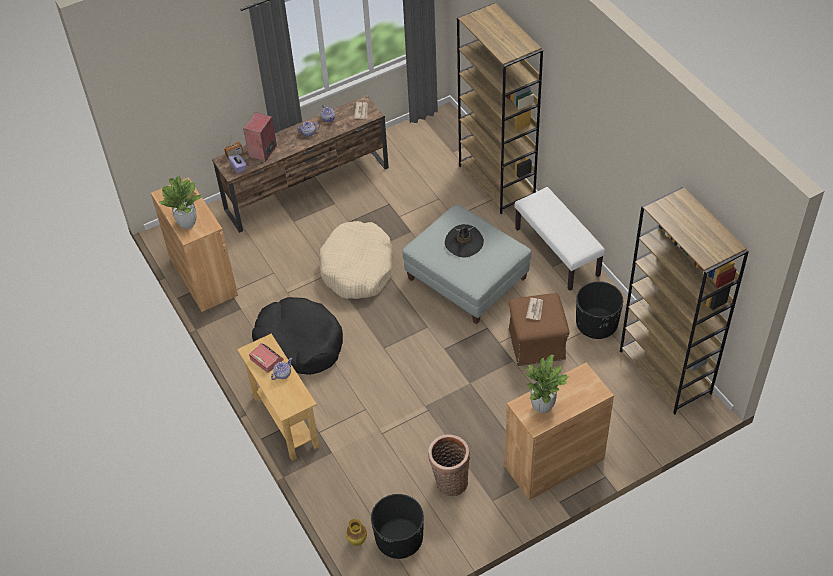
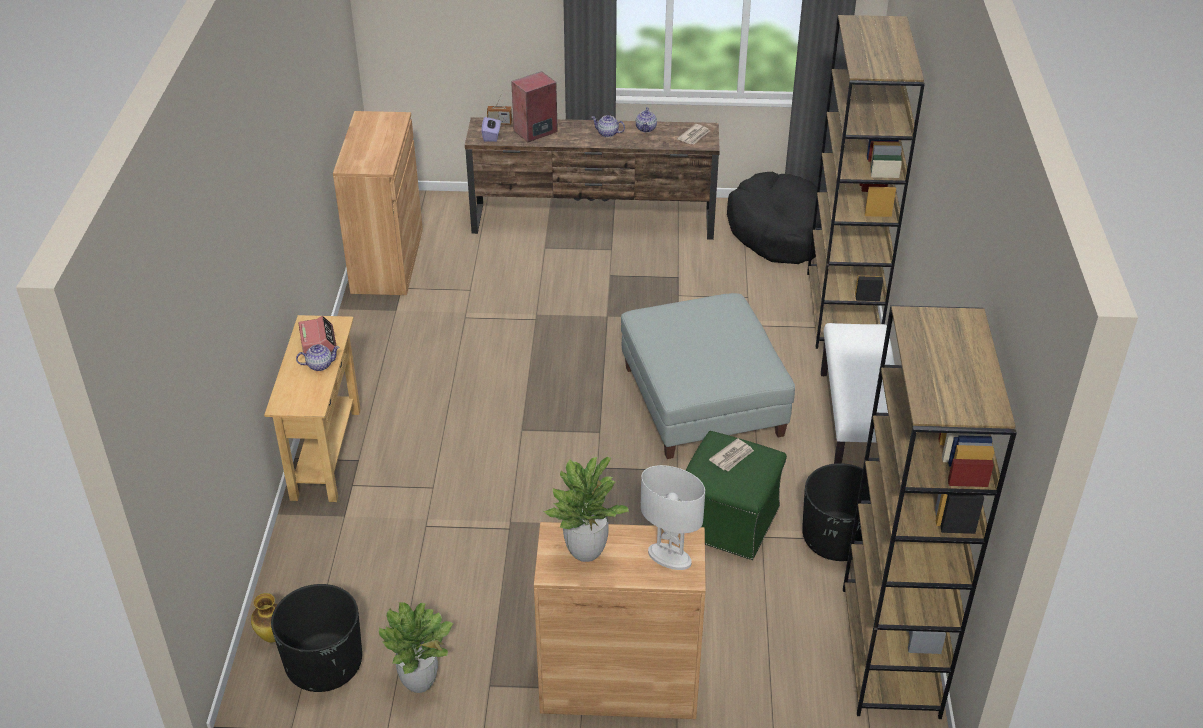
camera: 30 degrees right, 10 degrees down
(187, 223) = (360, 154): potted plant -> potted plant (419, 682)
(299, 343) = (426, 377): black dog bed -> black dog bed (780, 231)
(358, 268) = (573, 329): beige dog bed -> none
(449, 481) = (455, 630): basket -> none
(464, 242) = (706, 336): black hat -> none
(537, 344) = (728, 522): brown ottoman -> green ottoman
(584, 387) = (670, 557): none -> white table lamp

